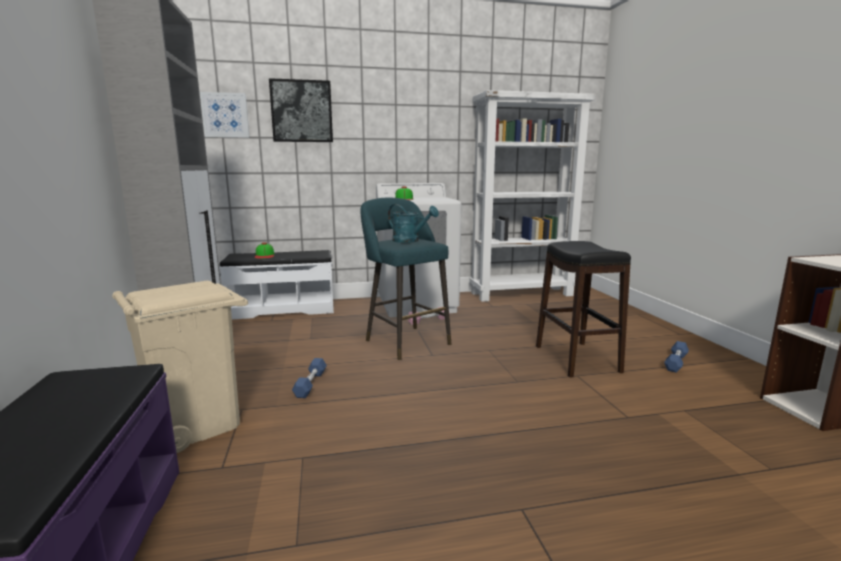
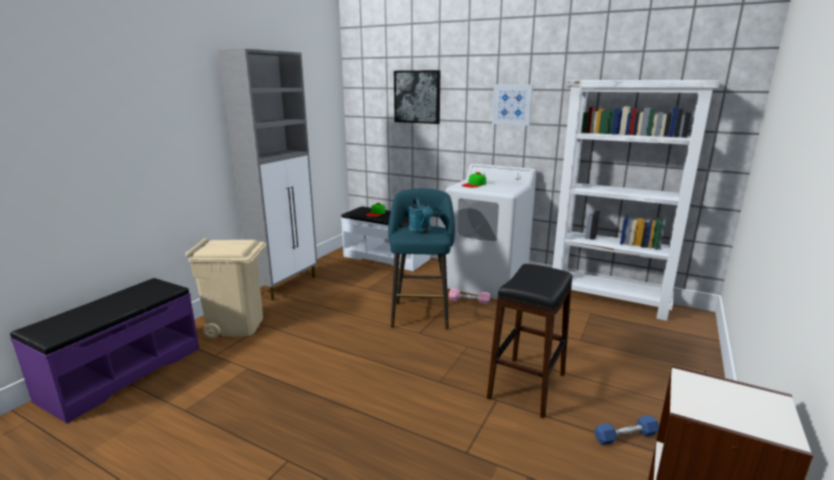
camera: 40 degrees right, 5 degrees up
(225, 115) = (365, 100): picture -> picture (512, 104)
(310, 384) = (316, 324): blue dumbbell -> none

